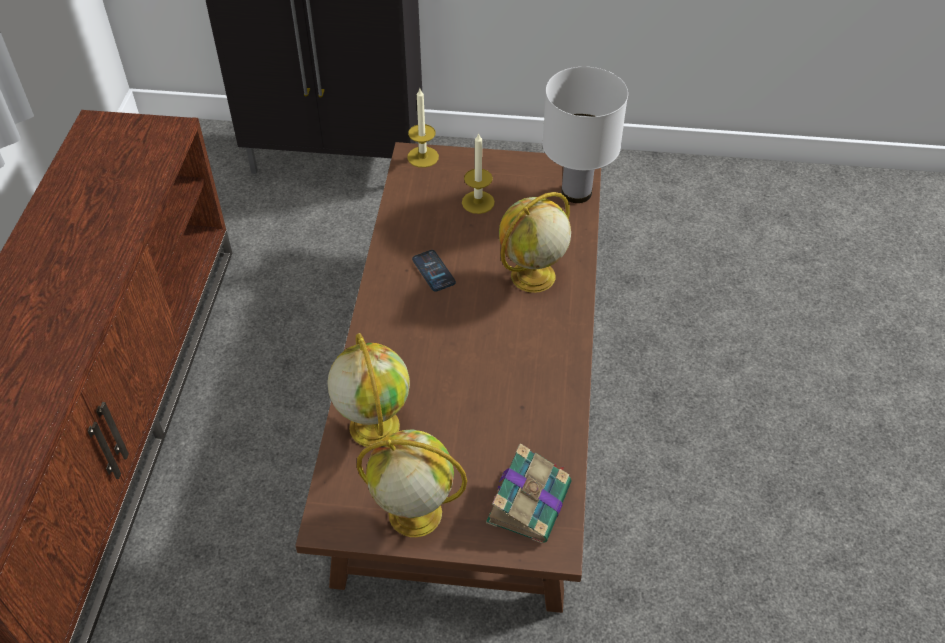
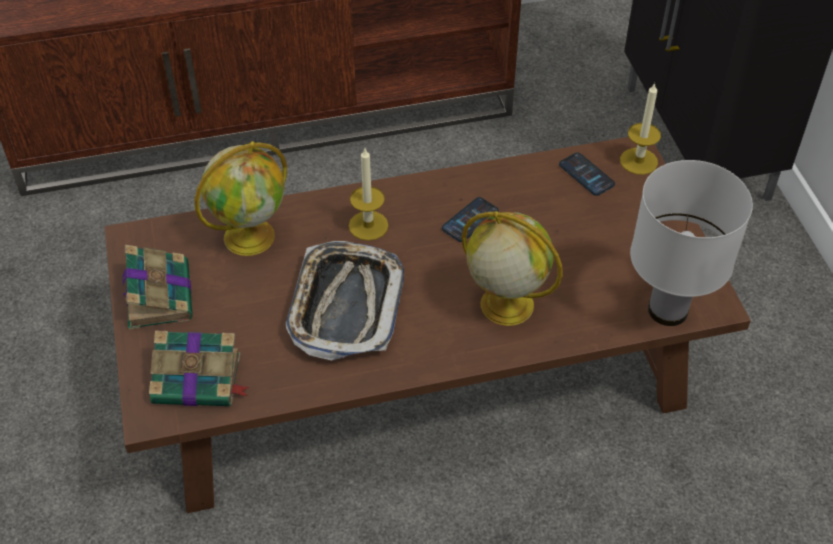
camera: 70 degrees right, 0 degrees up
(413, 513) = (159, 294): globe -> book
(421, 189) = (586, 175): none -> phone
(478, 202) = (595, 226): candle -> candle (368, 225)
(489, 376) = (345, 305): none -> tray

